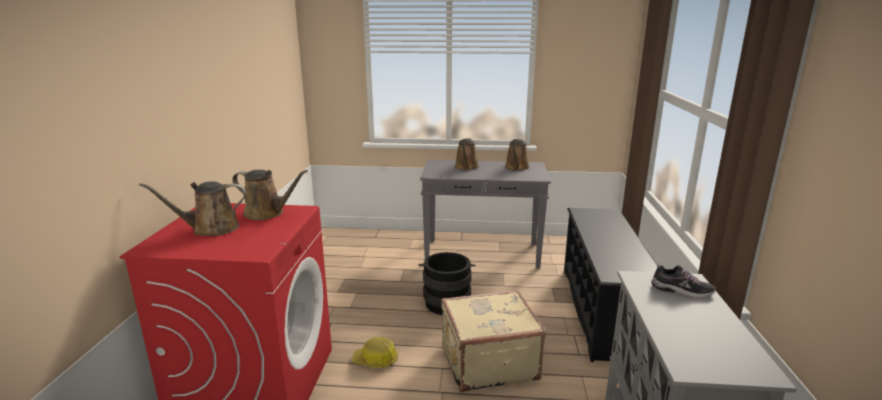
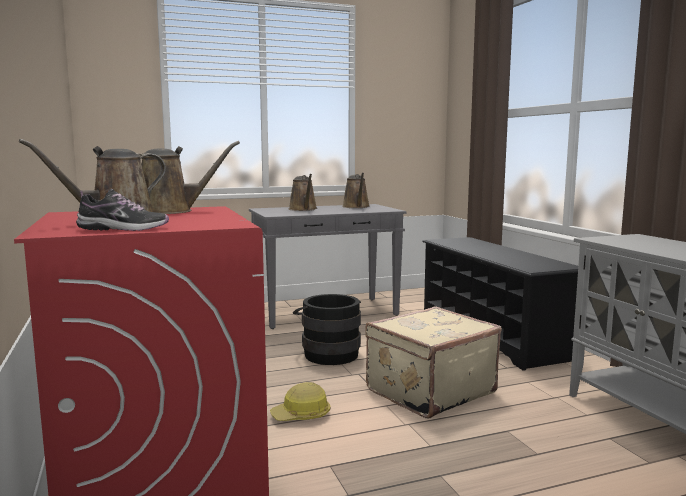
camera: 25 degrees left, 10 degrees down
(681, 290) = (644, 240): shoe -> shoe (123, 229)

